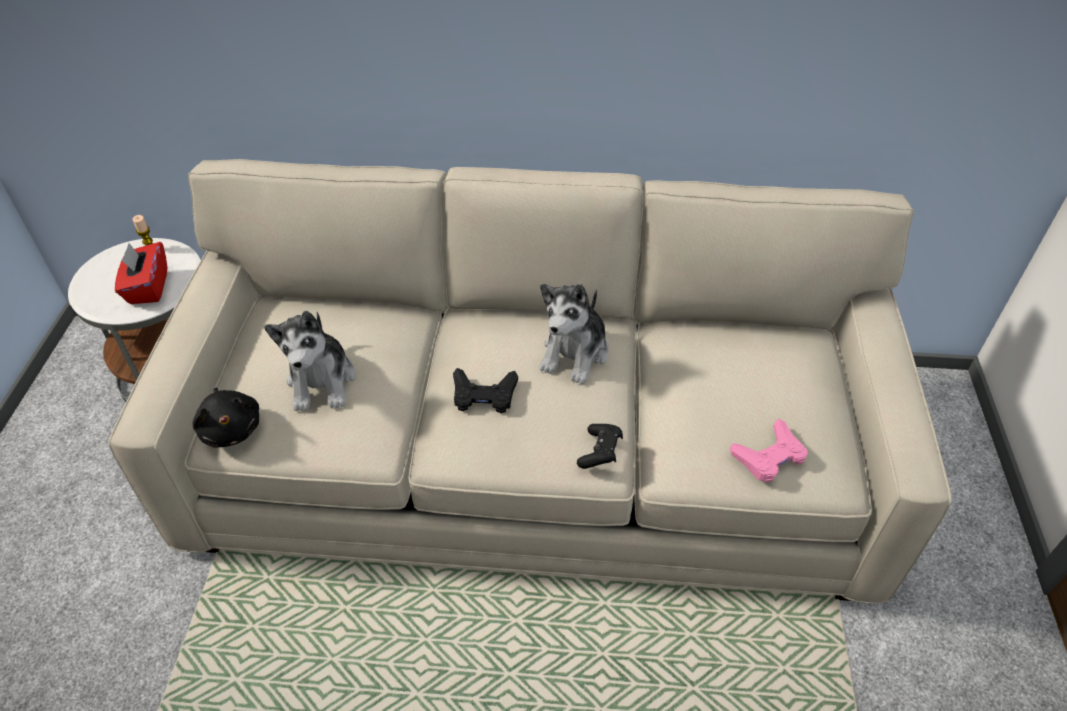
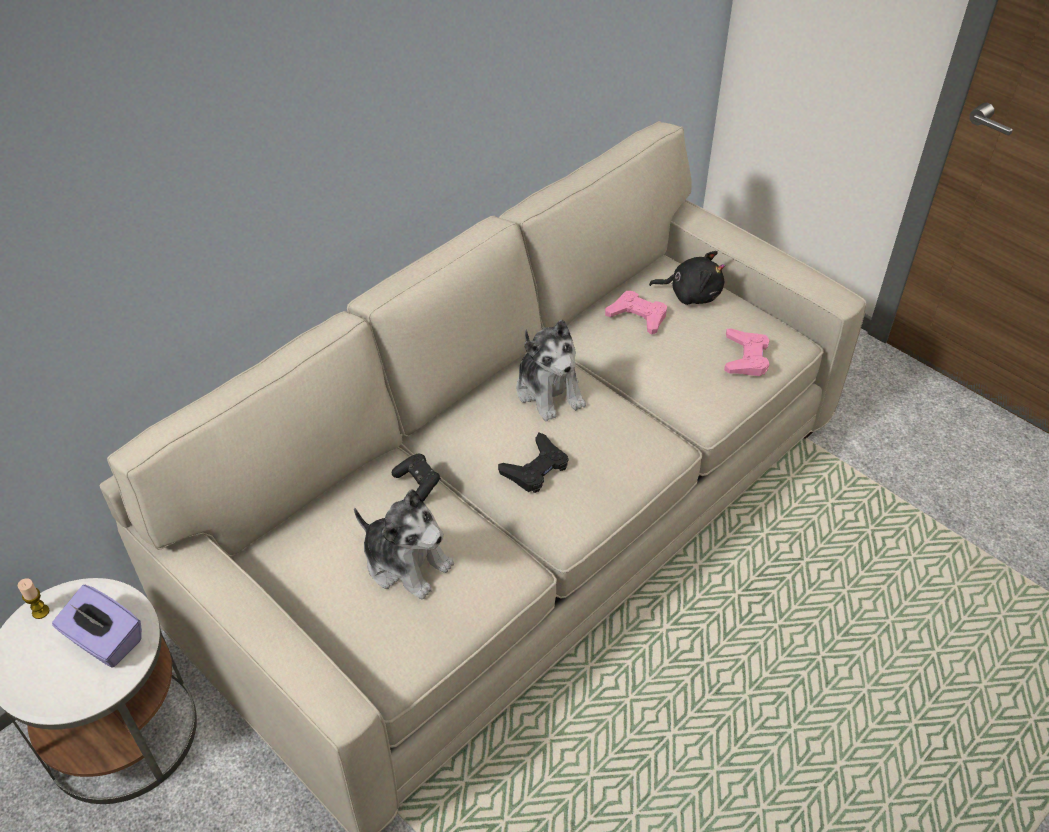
camera: 50 degrees left, 0 degrees up
(148, 287) = (105, 641): red tissue box -> purple tissue box
(231, 428) = (389, 658): black plush toy -> black plush toy (691, 294)
(600, 452) = (657, 438): black game controller -> black game controller (418, 484)
(724, 354) = (637, 316): none -> pink game controller

